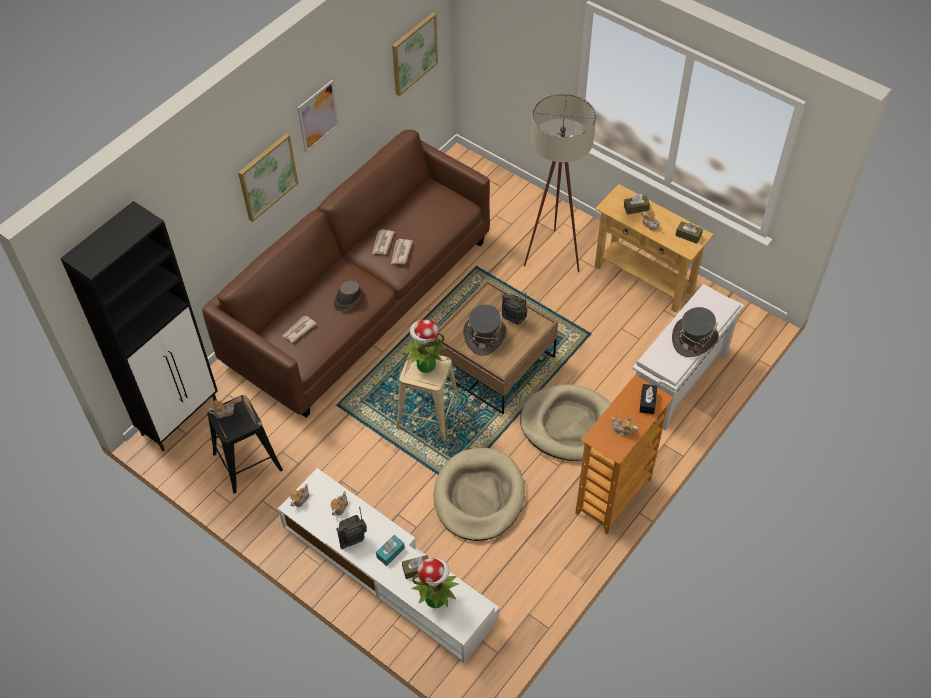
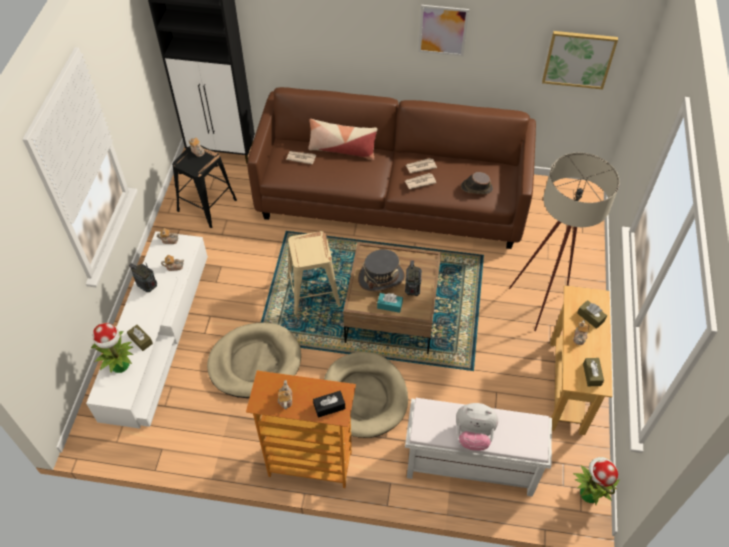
camera: 60 degrees right, 0 degrees up
(267, 176) = (371, 40): picture -> none
(312, 293) = (342, 149): none -> pillow
(348, 300) = (349, 172): brown hat -> brown hat (476, 188)
(390, 552) = (148, 316): turquoise tissue box -> turquoise tissue box (389, 305)
(425, 365) = (313, 247): potted plant -> potted plant (588, 493)
(694, 338) = (473, 435): grey hat -> plush toy

